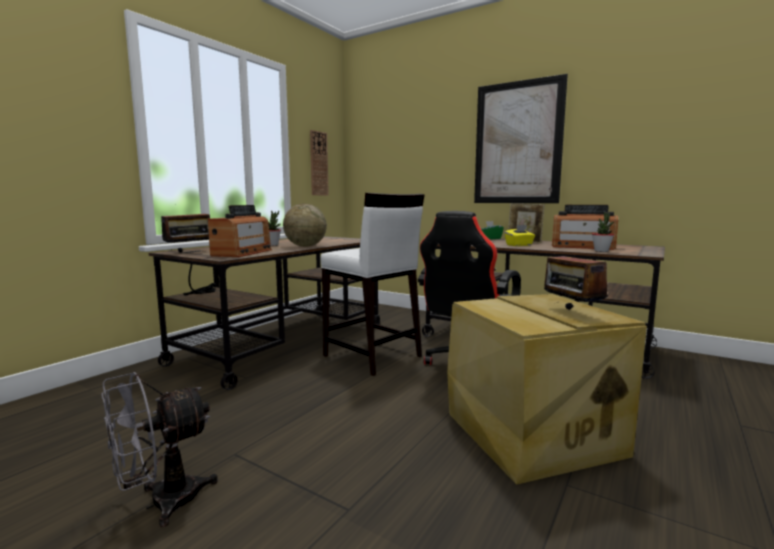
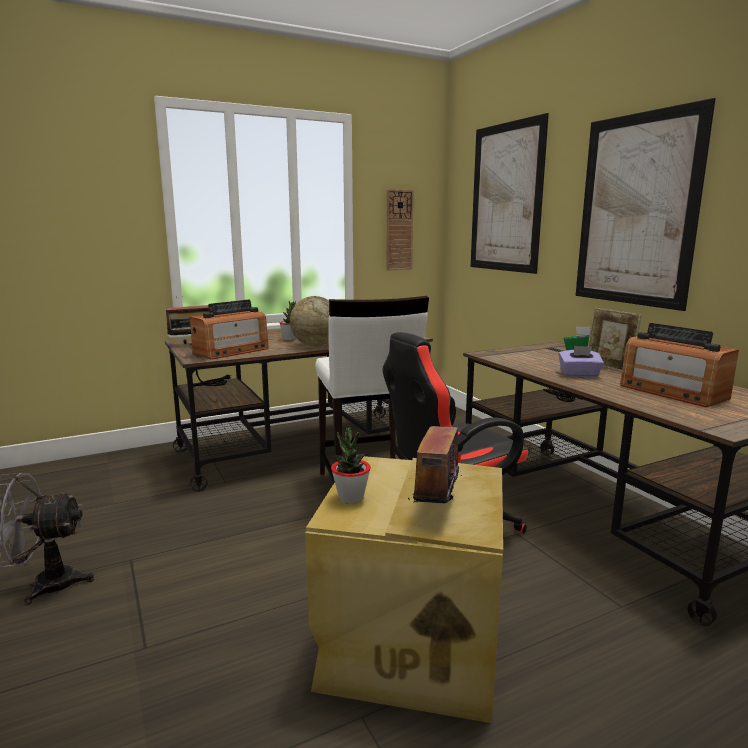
camera: 30 degrees right, 5 degrees up
(406, 139) = (506, 198): none -> picture
(519, 245) = (579, 375): yellow tissue box -> purple tissue box
(601, 251) = (669, 408): potted plant -> potted plant (351, 498)

